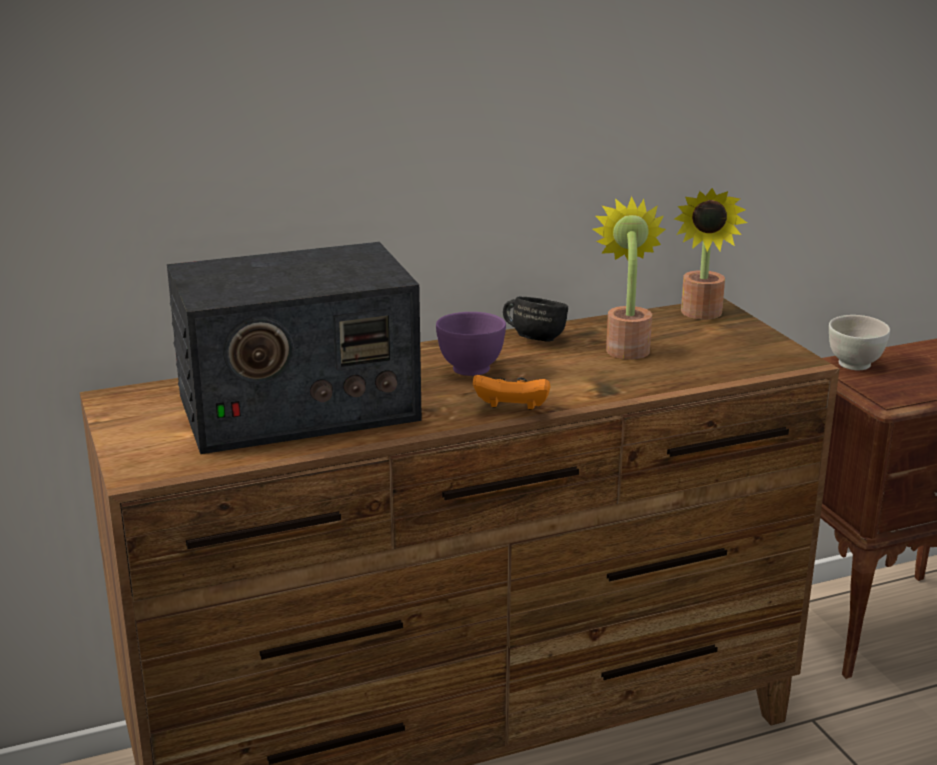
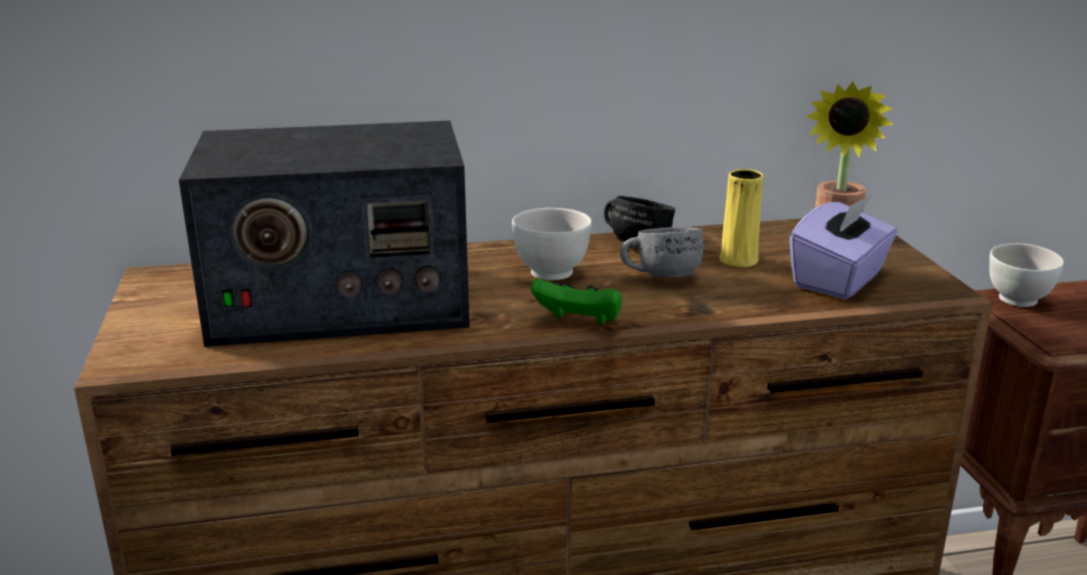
camera: 10 degrees right, 0 degrees up
(470, 369) = (551, 272): purple bowl -> white bowl
(512, 409) = (579, 322): orange game controller -> green game controller
(564, 365) = (659, 276): none -> grey mug
(626, 347) = (738, 260): potted plant -> yellow vase
(714, 358) = (839, 280): none -> purple tissue box

